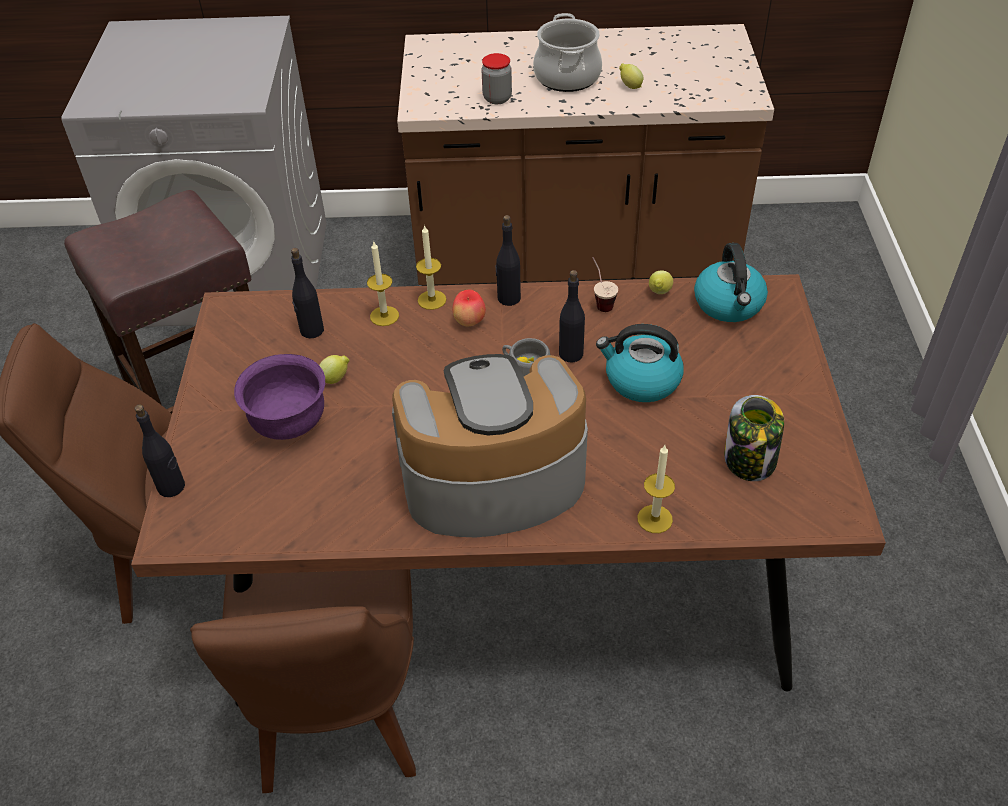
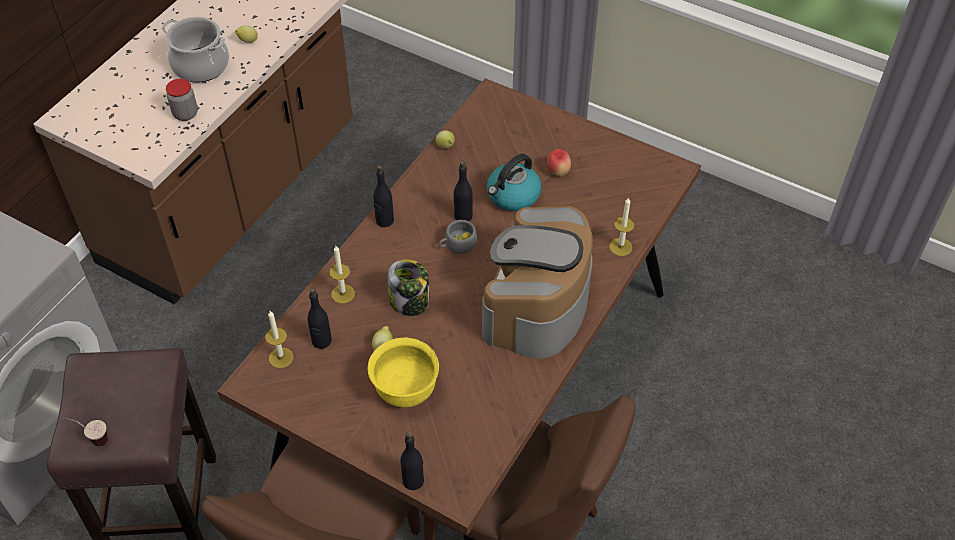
camera: 60 degrees left, 5 degrees up
(289, 423) = (405, 390): purple bowl -> yellow bowl
(432, 300) = (349, 261): candle -> candle (281, 357)
(469, 322) = (390, 251): apple -> apple (558, 172)
(600, 301) = (428, 177): cup -> cup (92, 439)
(729, 304) = (484, 122): kettle -> none
(750, 460) = (610, 184): jar -> jar (410, 301)

